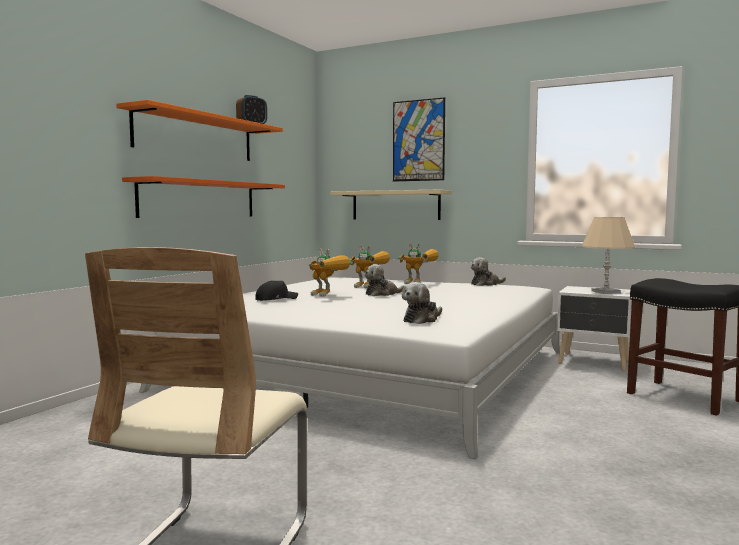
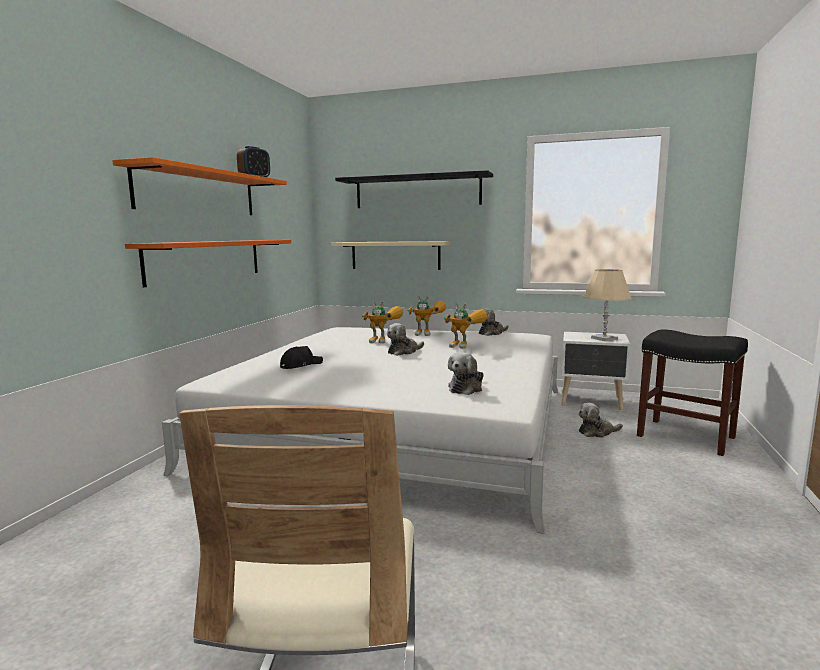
camera: 10 degrees left, 5 degrees up
(329, 295) = (353, 357): toy robot -> toy robot (467, 347)
(418, 140) = (417, 192): picture -> black shelf
(583, 387) = (597, 432): none -> plush toy

